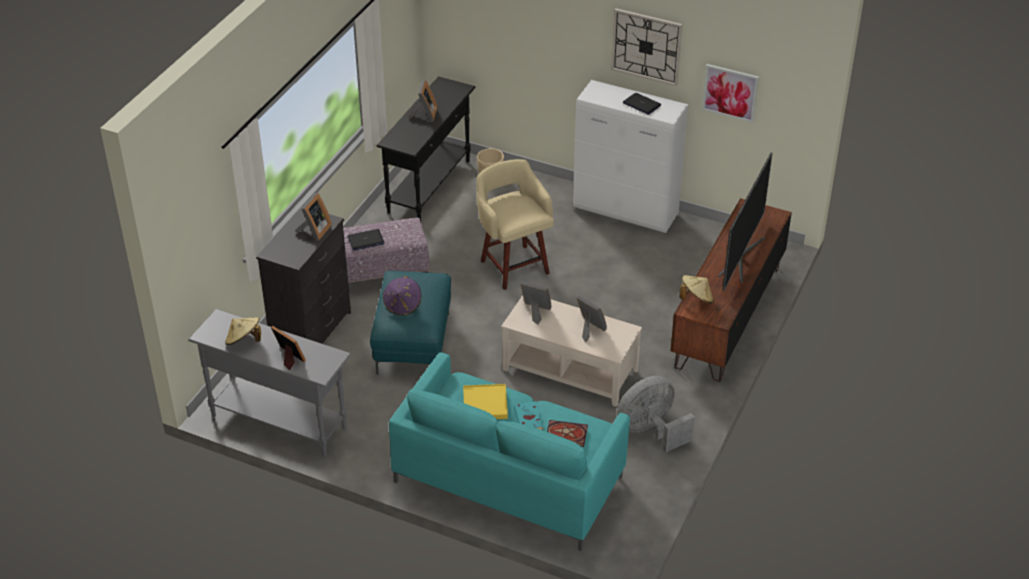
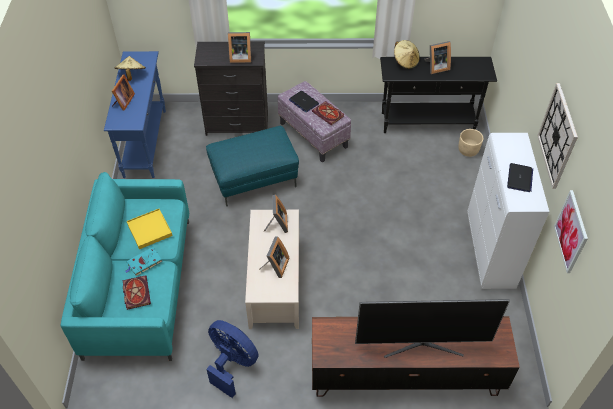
camera: 65 degrees right, 10 degrees up
(278, 422) = (145, 143): grey console table -> blue console table
(401, 228) = (329, 114): none -> book
(403, 305) = (241, 146): purple hat -> none
(513, 266) = (372, 203): beige stool -> none
(651, 431) = (232, 363): grey fan -> blue fan
(696, 298) = (341, 327): beige hat -> beige hat (405, 61)

